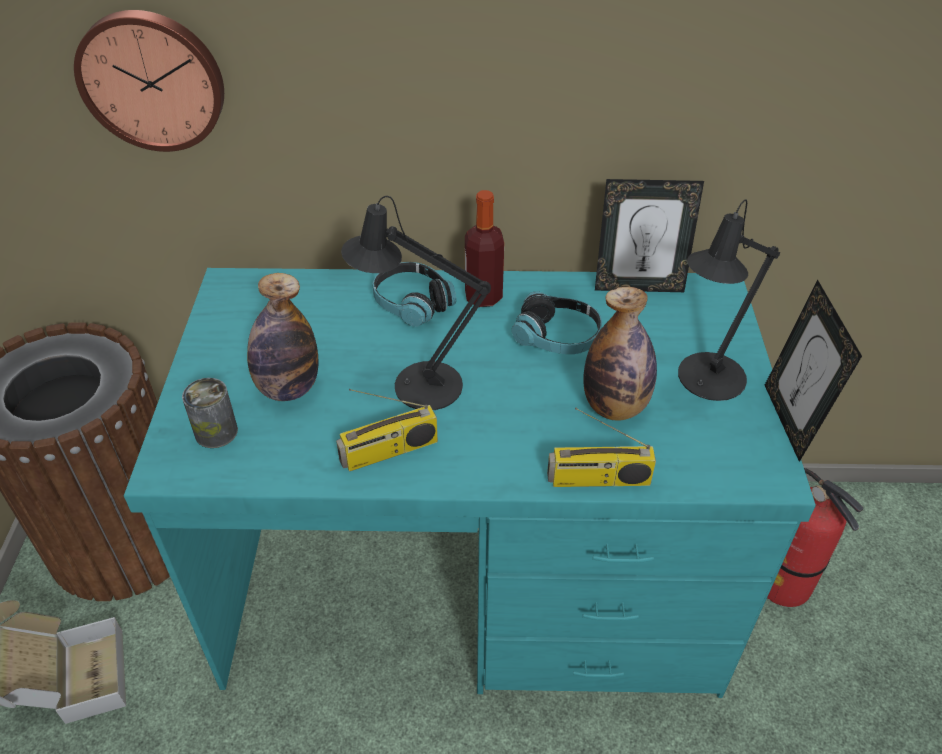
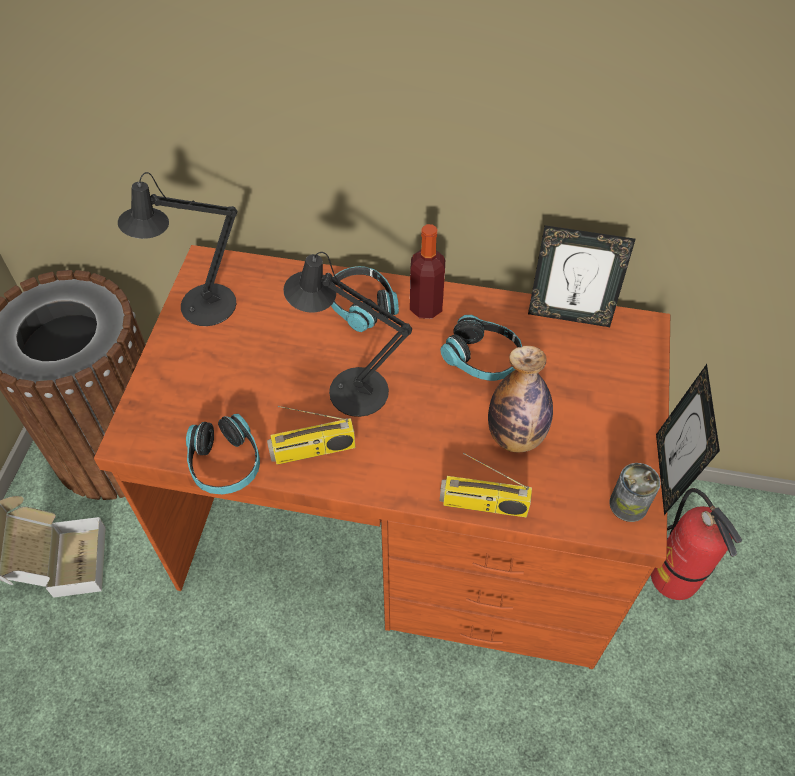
camera: 10 degrees right, 10 degrees up
(153, 80) = (147, 91): wall clock -> none
(216, 432) = (175, 410): can -> can (628, 504)
(287, 478) = (225, 463): none -> headphones
(288, 388) = (240, 377): bottle -> none
(473, 583) = (400, 532): turquoise desk -> brown desk
(705, 381) = (603, 422): black table lamp -> black table lamp (200, 308)

